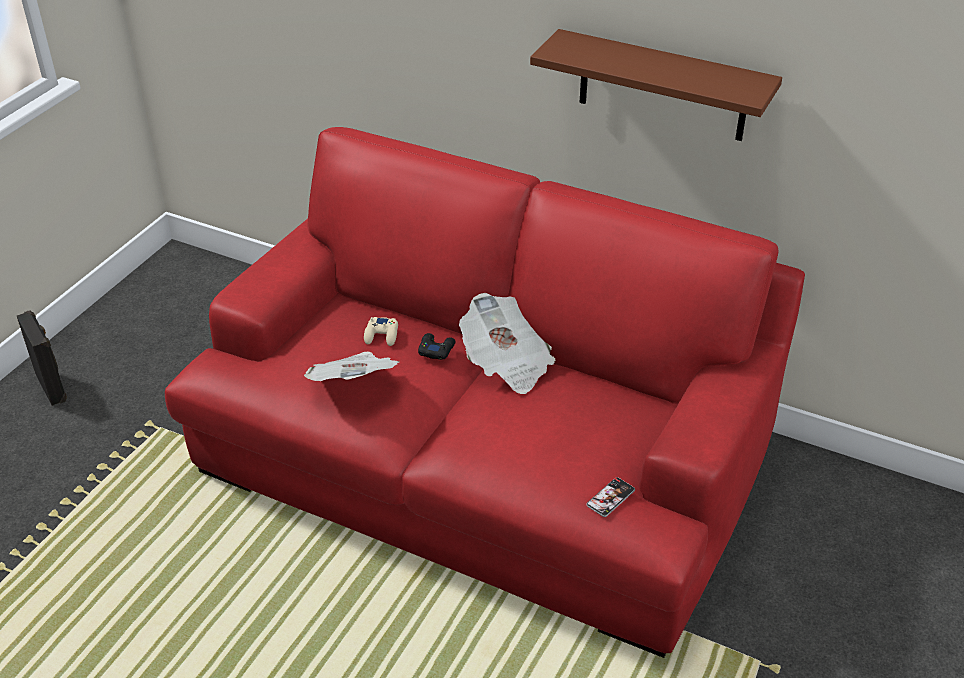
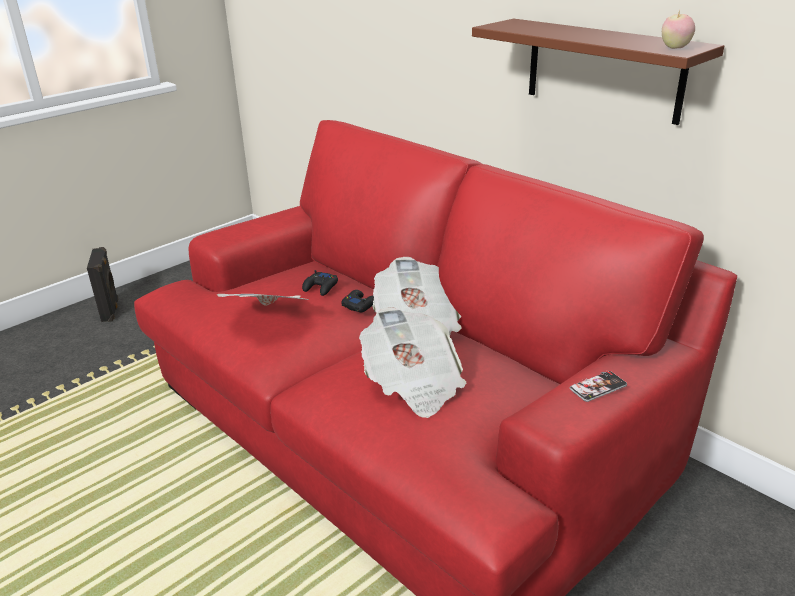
camera: 20 degrees right, 10 degrees down
(382, 335) = (321, 287): beige game controller -> black game controller
(540, 432) = (413, 384): none -> newspaper
(610, 497) = (453, 458): phone -> phone (598, 387)
(744, 90) = (675, 48): none -> apple

